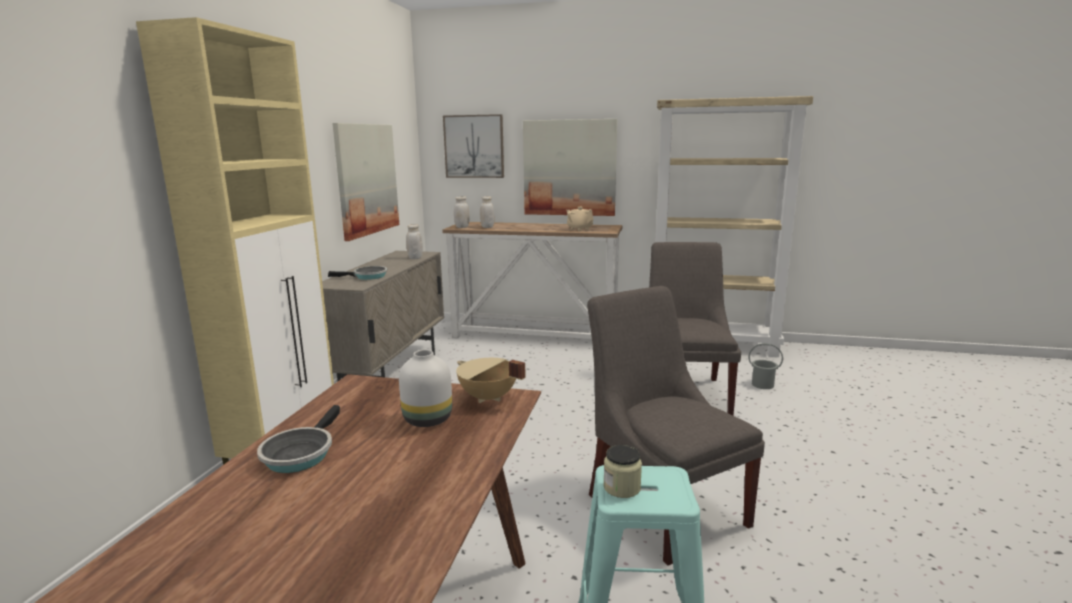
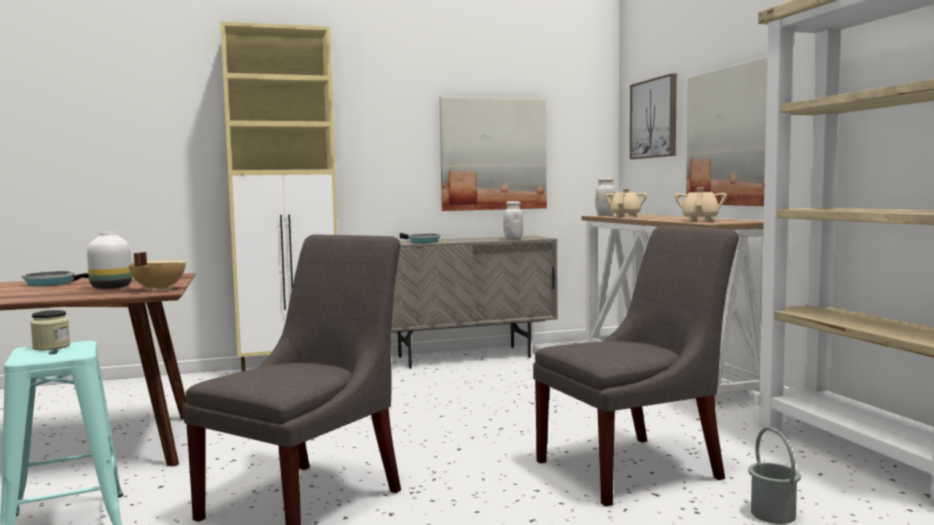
camera: 60 degrees right, 10 degrees down
(487, 227) = (626, 216): white jar -> beige teapot

